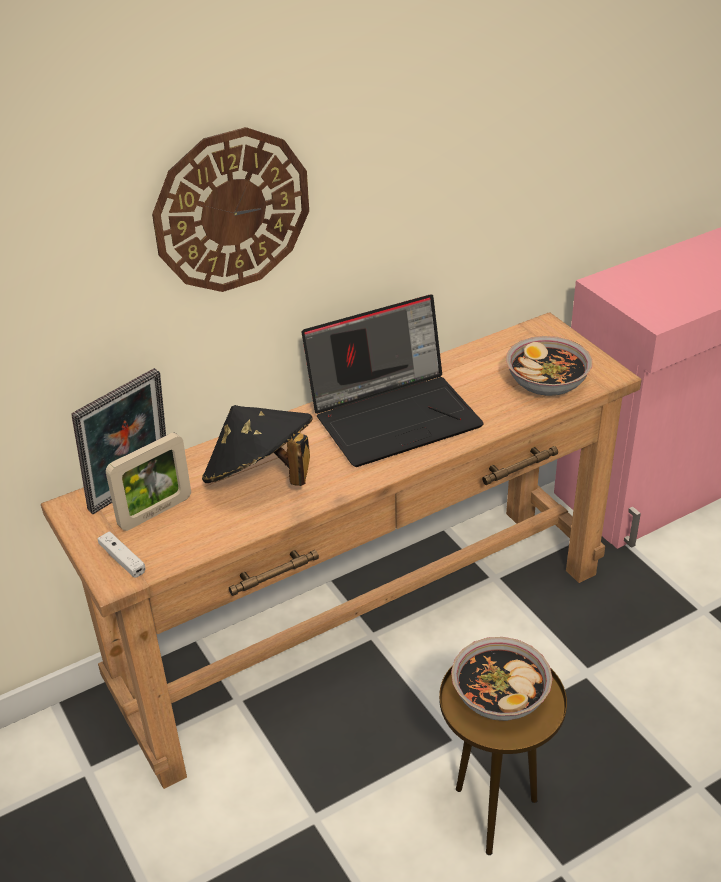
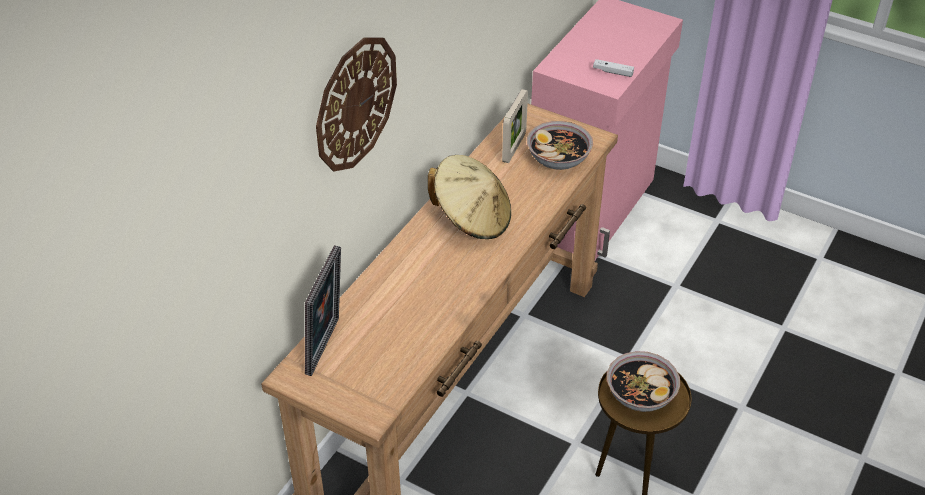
camera: 30 degrees left, 5 degrees up
(122, 560) = (365, 400): white game controller -> white game controller (613, 72)
(155, 512) = (358, 356): picture frame -> picture frame (514, 148)
(261, 478) = (414, 302): black hat -> none
(395, 415) = (472, 218): laptop -> beige hat

